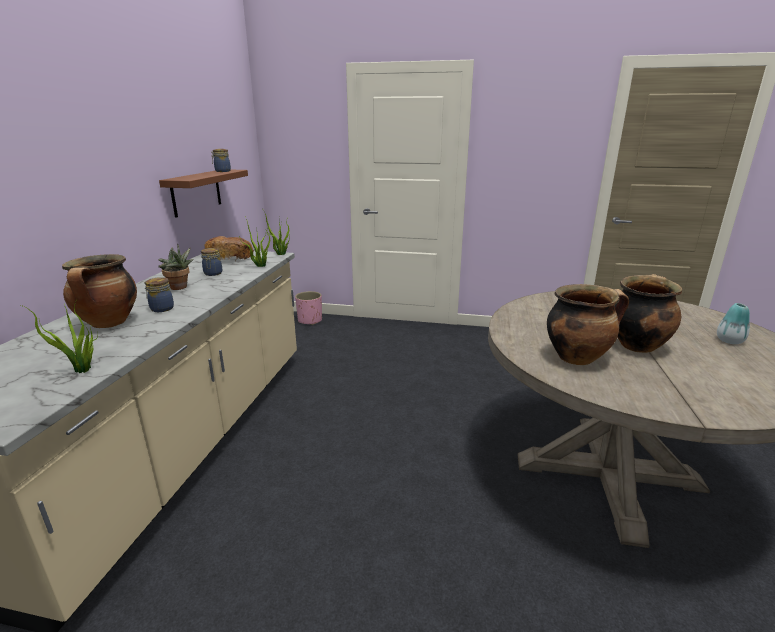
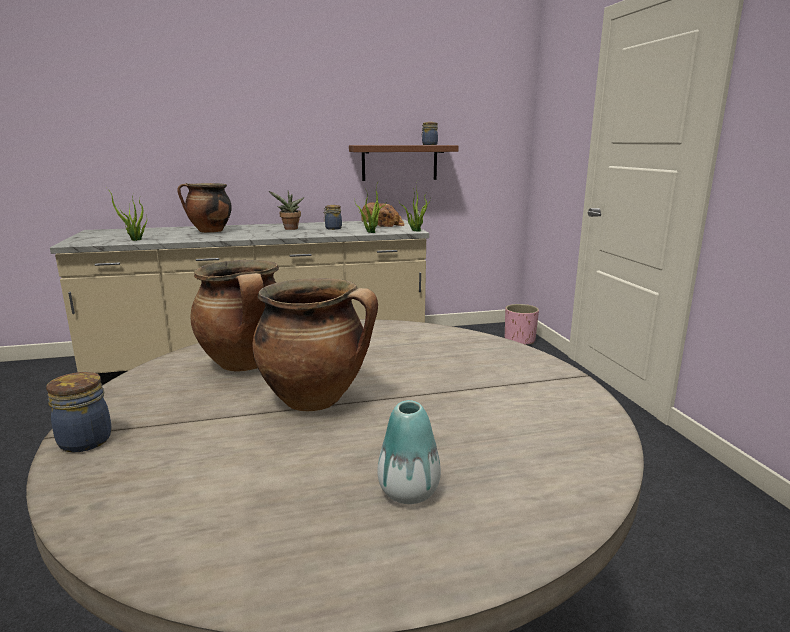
camera: 65 degrees right, 5 degrees down
(161, 308) = (243, 233): jar -> jar (86, 440)

